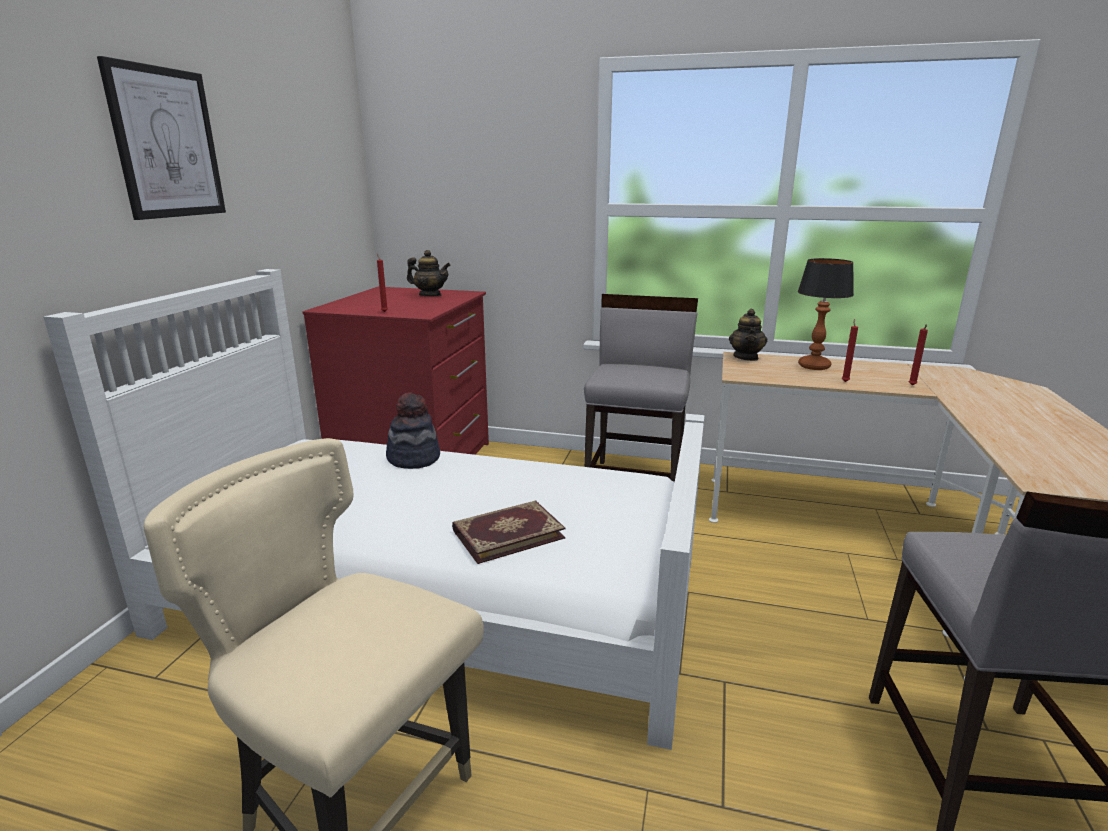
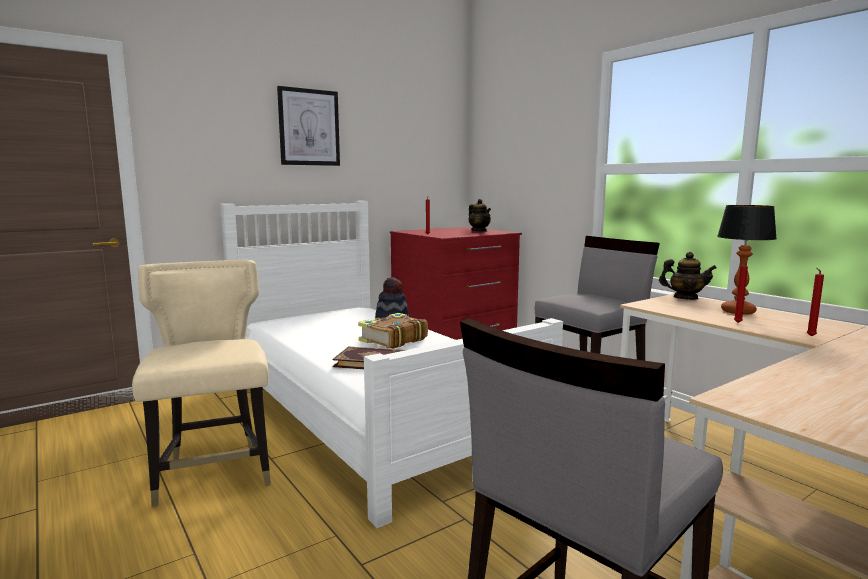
camera: 40 degrees right, 10 degrees down
(466, 487) = (392, 340): none -> book
(746, 357) = (685, 298): teapot -> teapot turned 120 degrees counterclockwise

